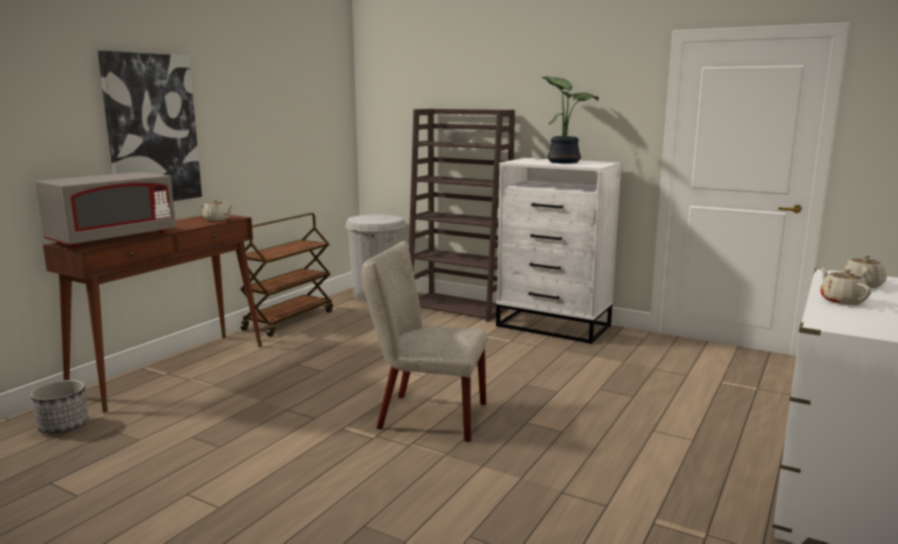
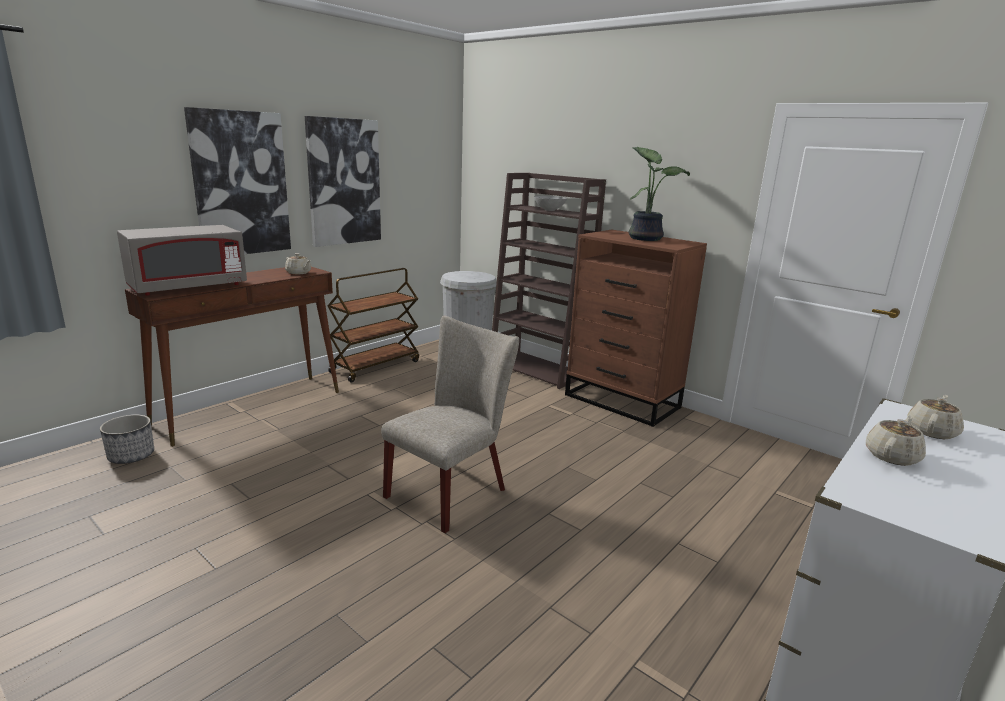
camera: 10 degrees right, 5 degrees up
(248, 125) = (344, 182): none -> picture
(425, 415) = (452, 490): beige chair -> beige chair turned 105 degrees clockwise
(554, 326) = (623, 402): white dresser -> brown dresser
(841, 301) = (892, 456): beige teapot -> beige teapot turned 45 degrees clockwise

